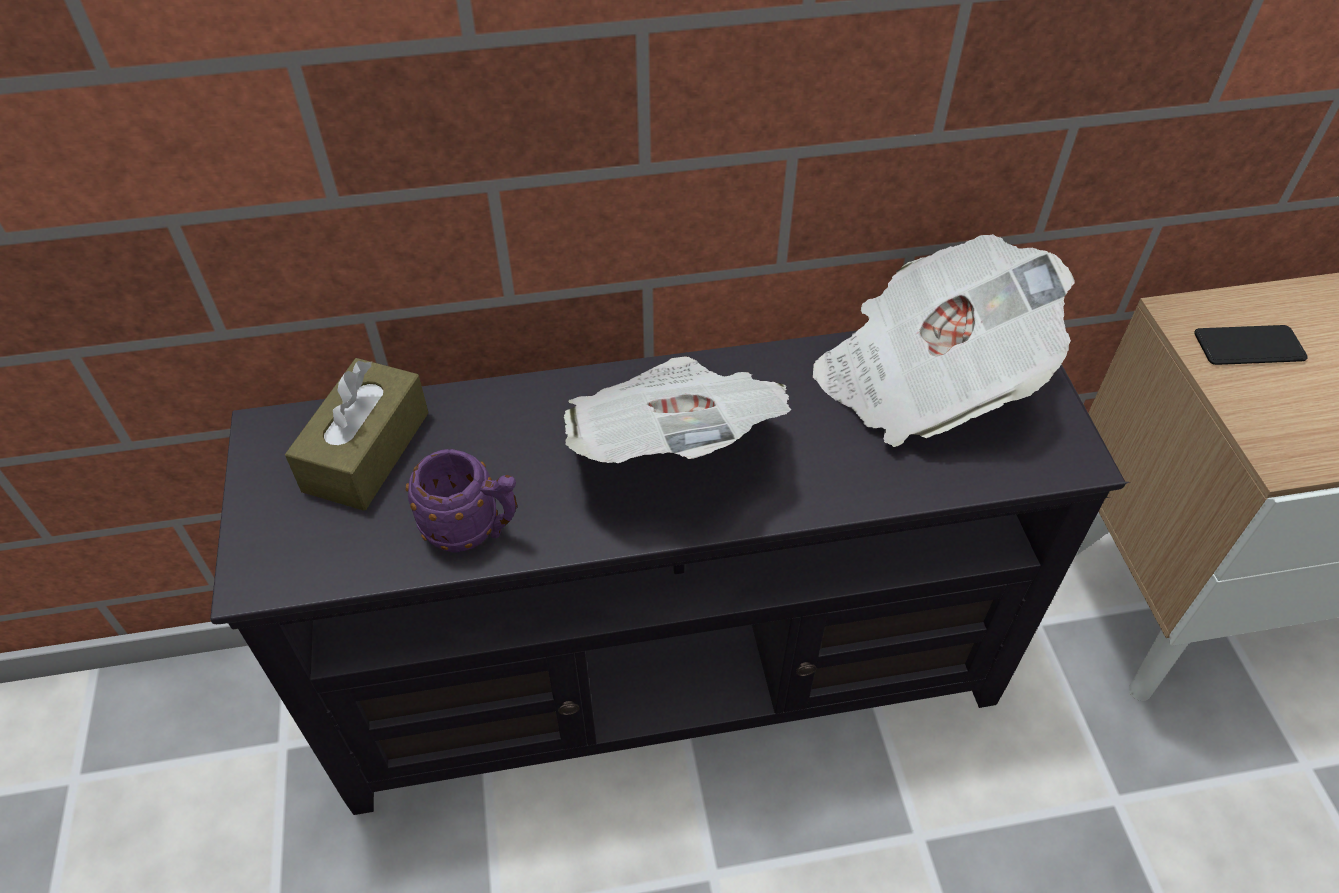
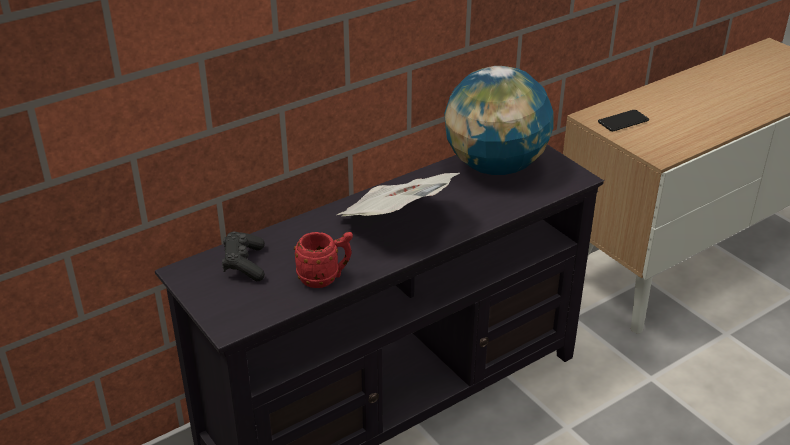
camera: 25 degrees left, 15 degrees down
(366, 451) = (244, 265): brown tissue box -> black game controller
(473, 530) = (325, 278): purple mug -> red mug
(926, 380) = (495, 166): newspaper -> globe

